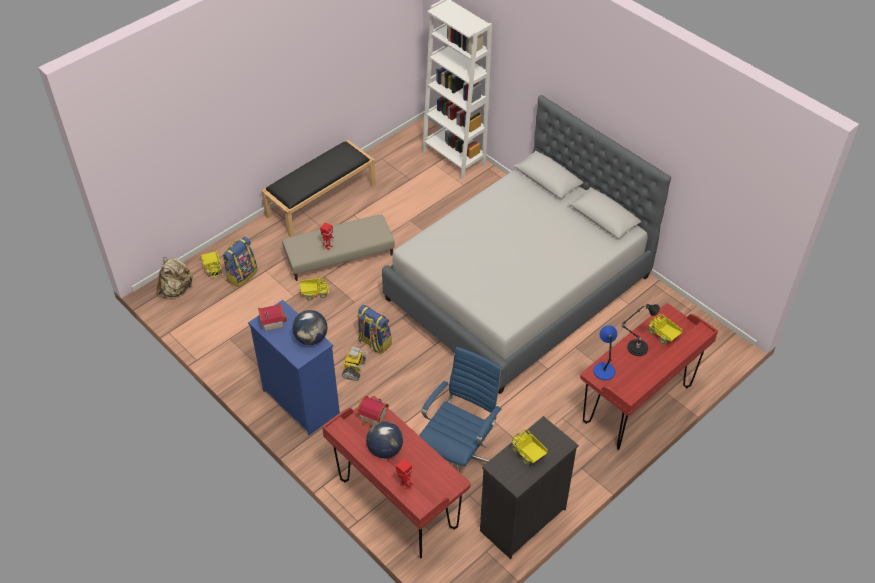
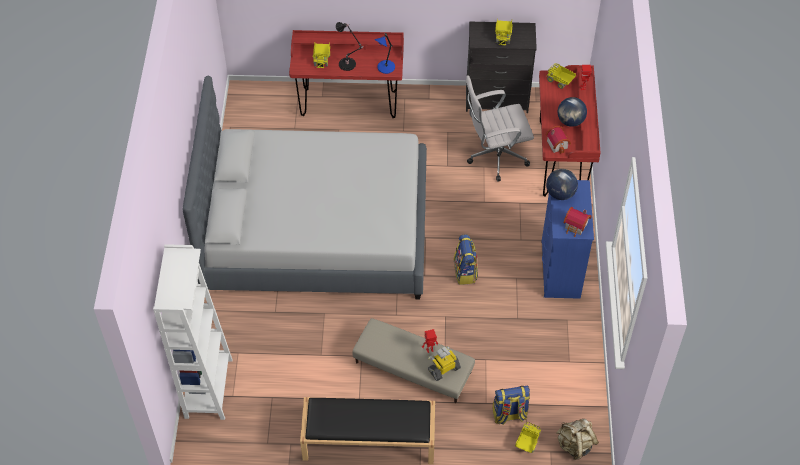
camera: 135 degrees left, 5 degrees up
(314, 293) = (467, 349): toy truck -> toy truck (560, 81)
(354, 369) = (500, 263): toy robot -> toy robot (443, 368)
(458, 458) = (494, 157): blue office chair -> white office chair

